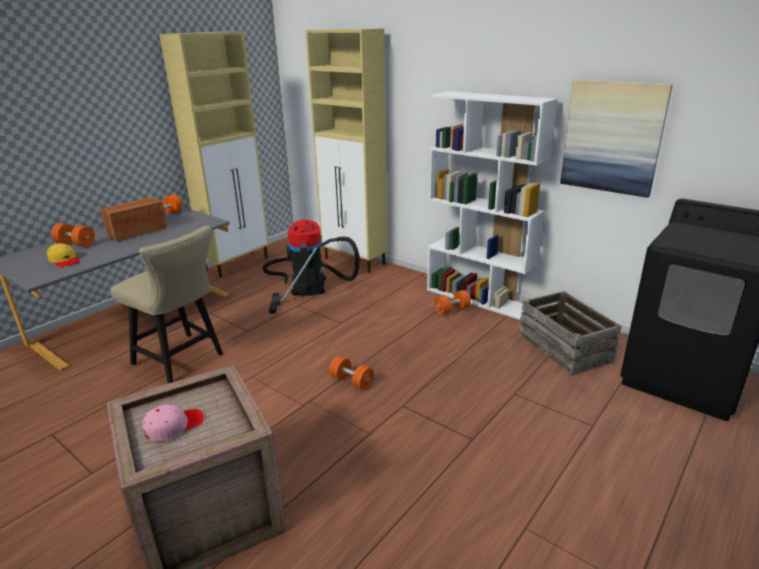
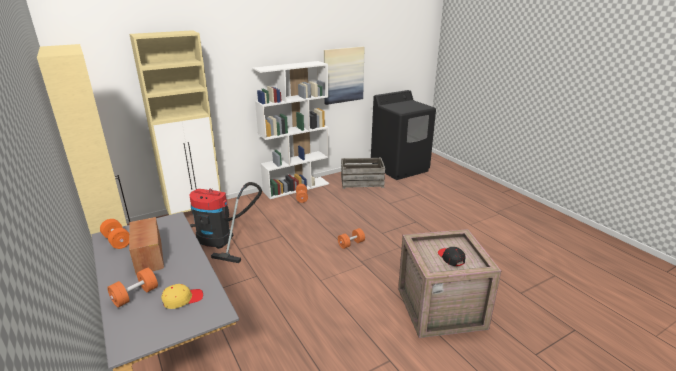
camera: 70 degrees left, 0 degrees up
(174, 426) = (451, 258): pink cap -> black cap
(182, 360) = (273, 312): beige chair -> none

